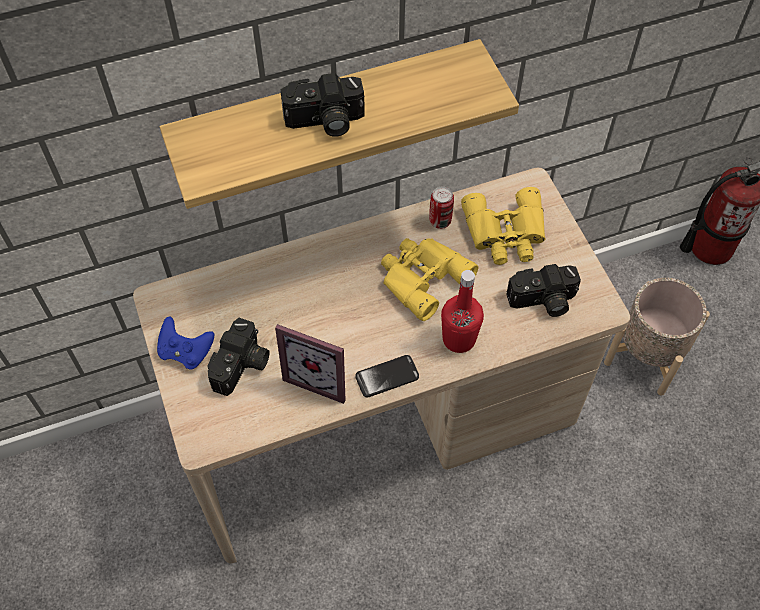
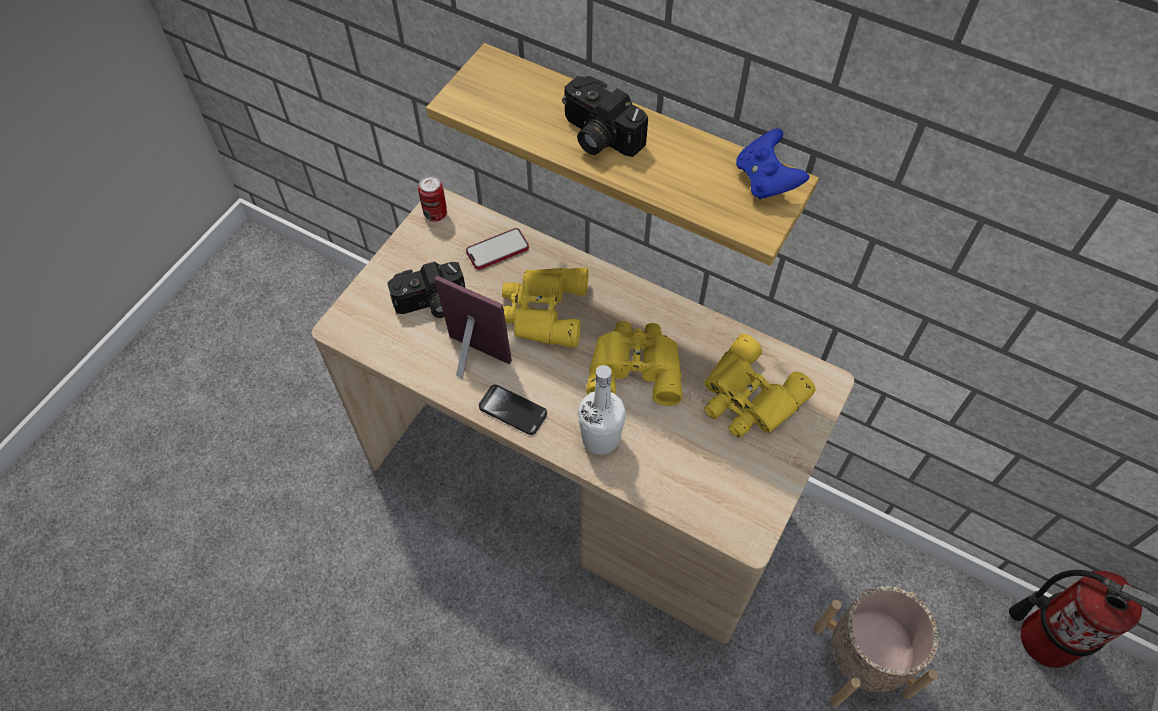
camera: 50 degrees right, 0 degrees up
(186, 352) = (411, 258): blue game controller -> blue game controller (766, 180)
(238, 290) = (497, 250): none -> phone
(321, 301) = (541, 311): none -> yellow binoculars
(321, 376) = (471, 362): picture frame -> picture frame turned 135 degrees clockwise
(440, 221) = (708, 338): can -> can (435, 214)
(459, 339) = (600, 438): red bottle -> white bottle
(543, 301) = (705, 479): camera -> none

